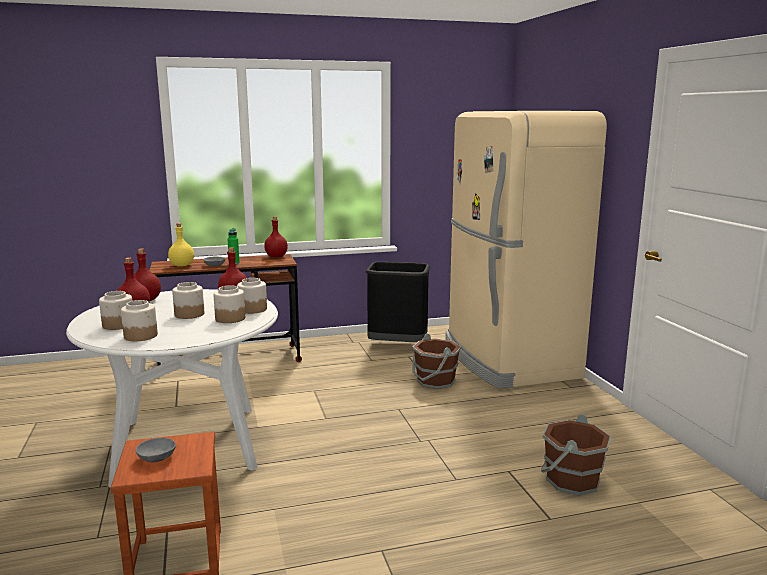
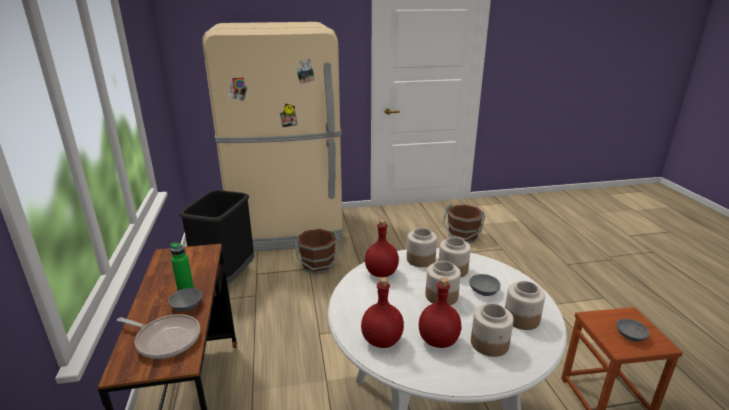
camera: 85 degrees left, 10 degrees up
(182, 265) = (166, 339): yellow bottle -> frying pan
(189, 327) = (484, 291): none -> grey bowl
(276, 256) = (168, 257): red bottle -> none

